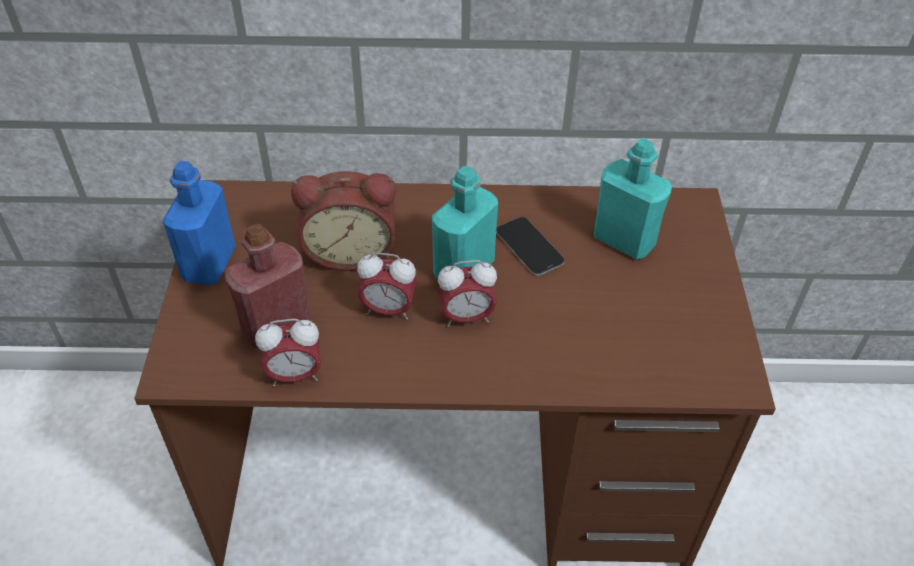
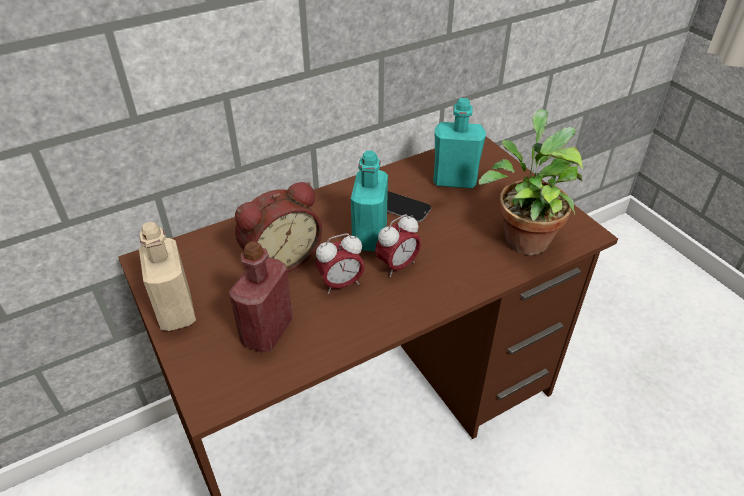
camera: 30 degrees left, 5 degrees down
(209, 264) = (176, 311): blue bottle -> beige bottle
(294, 375) = (309, 358): alarm clock -> none
(648, 350) = (523, 236): none -> potted plant

